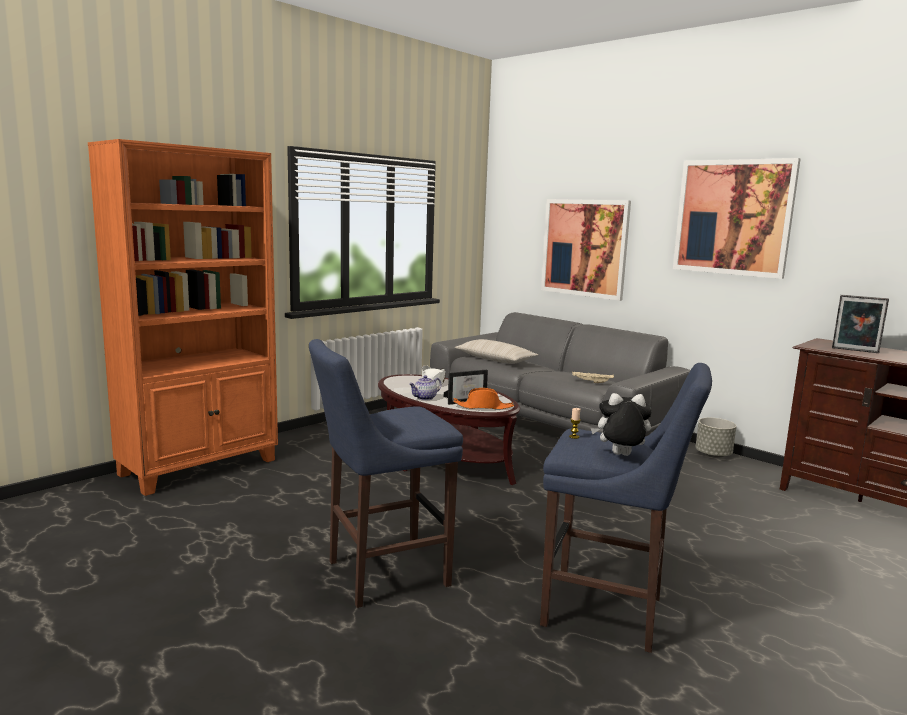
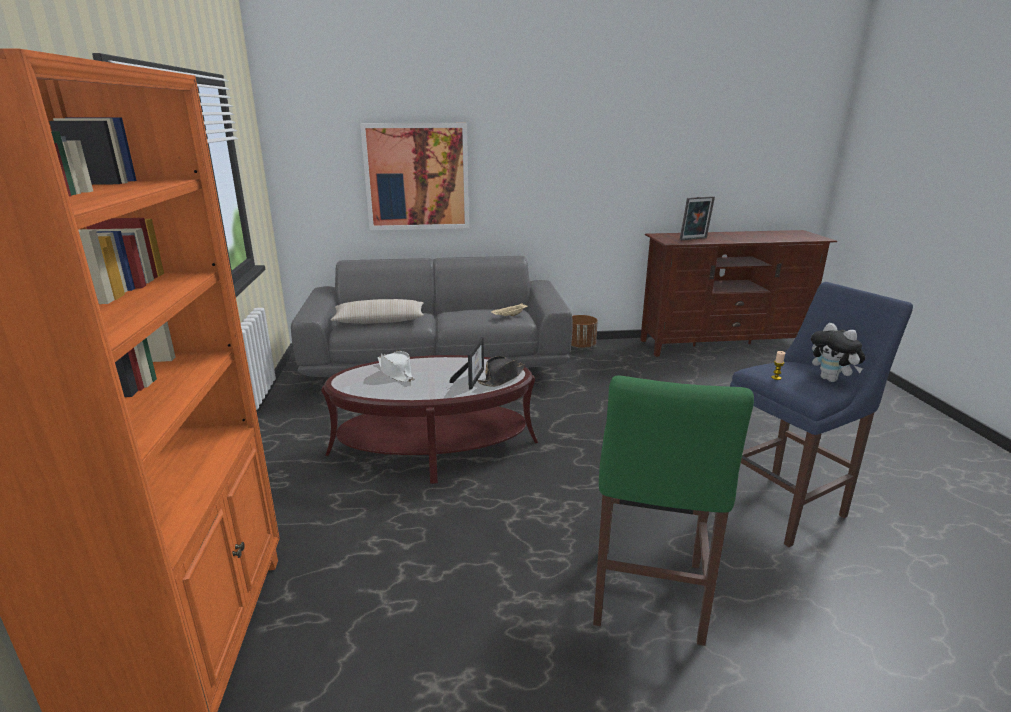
camera: 50 degrees left, 10 degrees up
(381, 574) = (647, 598): blue stool -> green stool
(425, 398) = (436, 393): teapot -> none
(483, 407) = (502, 378): orange hat -> black hat
(620, 455) = (831, 380): plush toy -> plush toy turned 75 degrees counterclockwise
(713, 454) = (581, 346): grey planter -> brown planter
(733, 217) = (571, 136): picture -> none

